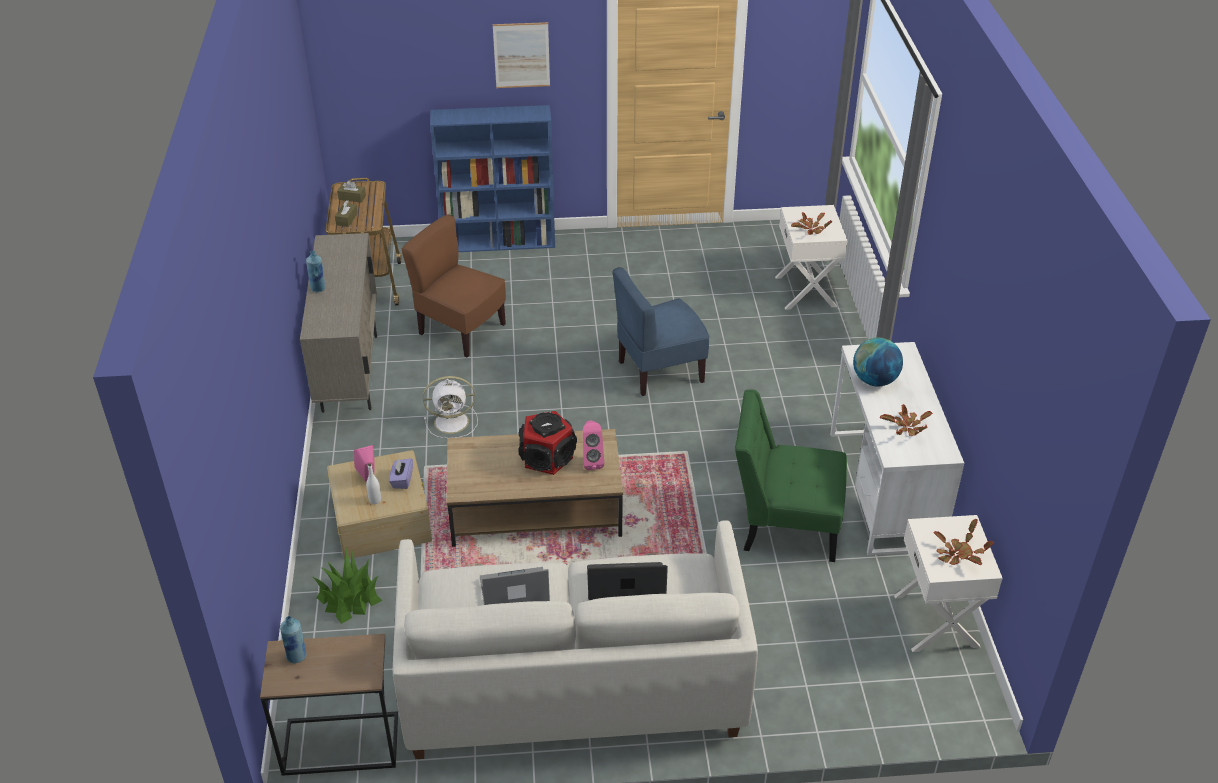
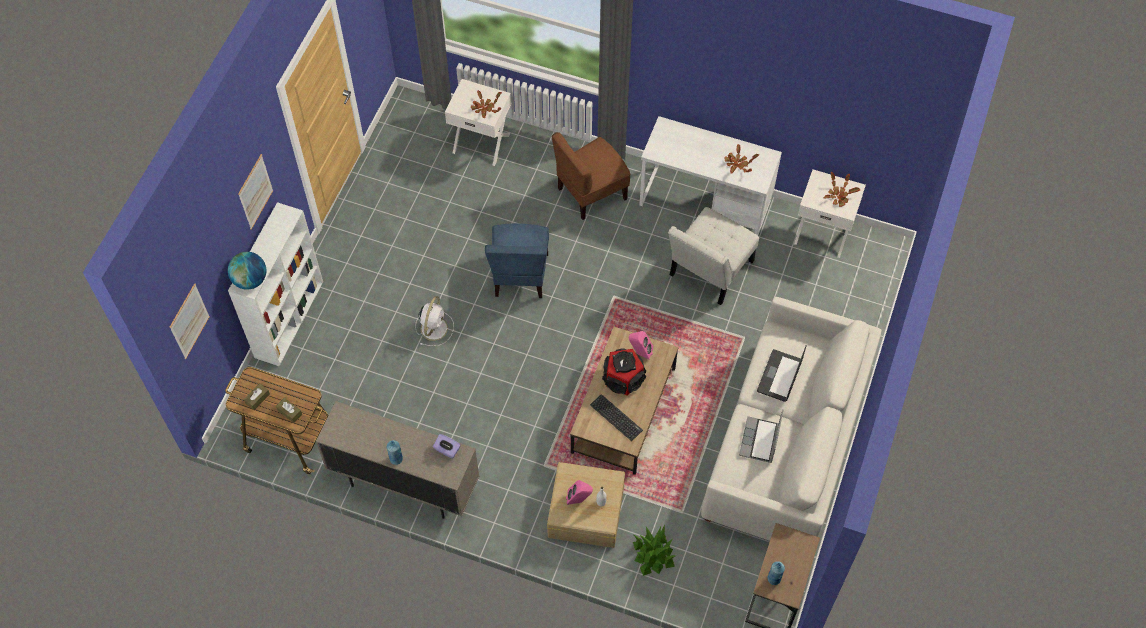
camera: 65 degrees left, 20 degrees up
(361, 75) = (189, 321): none -> picture
(402, 480) = (589, 479): purple tissue box -> purple tissue box (447, 450)
(453, 422) = (504, 430): white fan -> white fan (434, 327)
(461, 330) = (395, 388): brown chair -> brown chair (591, 193)
(489, 468) = (616, 417): none -> keyboard
(499, 242) = (289, 318): blue bookcase -> white bookcase
(784, 524) = (708, 271): green chair -> white chair
(874, 380) = (685, 157): globe -> globe (250, 280)

